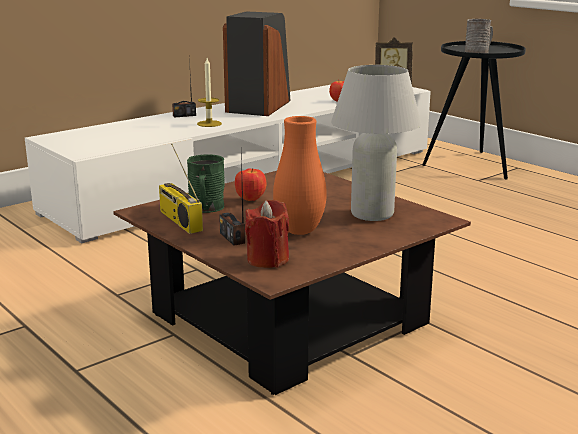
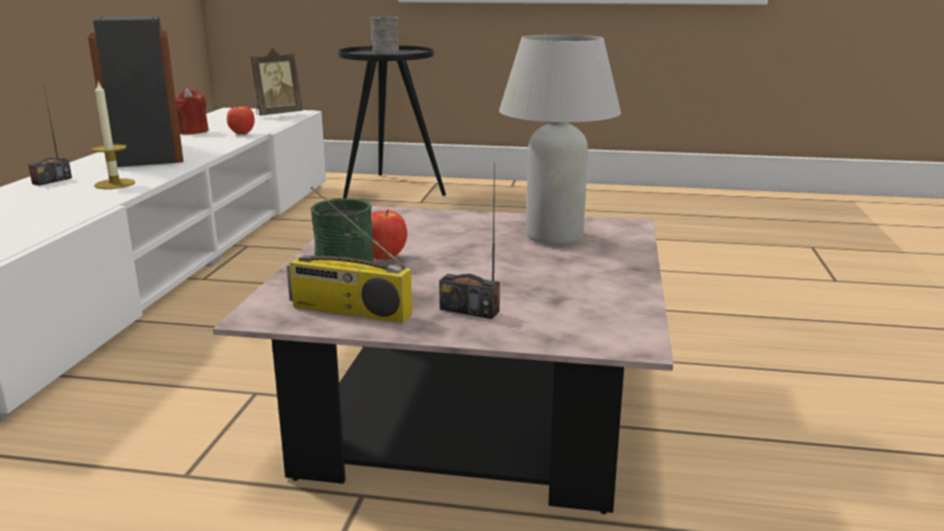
camera: 40 degrees left, 0 degrees up
(268, 260) = (571, 322): red candle -> red candle (193, 131)
(289, 319) = (472, 411): brown coffee table -> pink coffee table
(299, 231) = (525, 277): orange vase -> none

